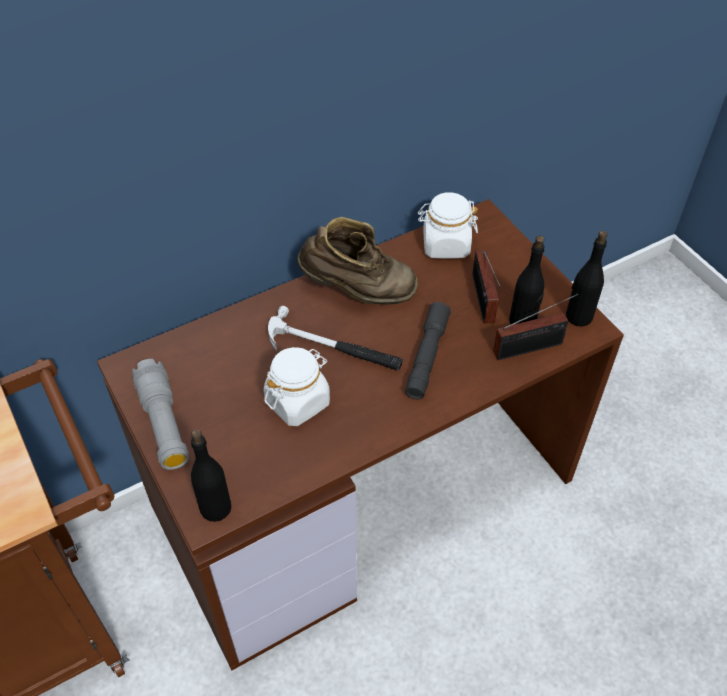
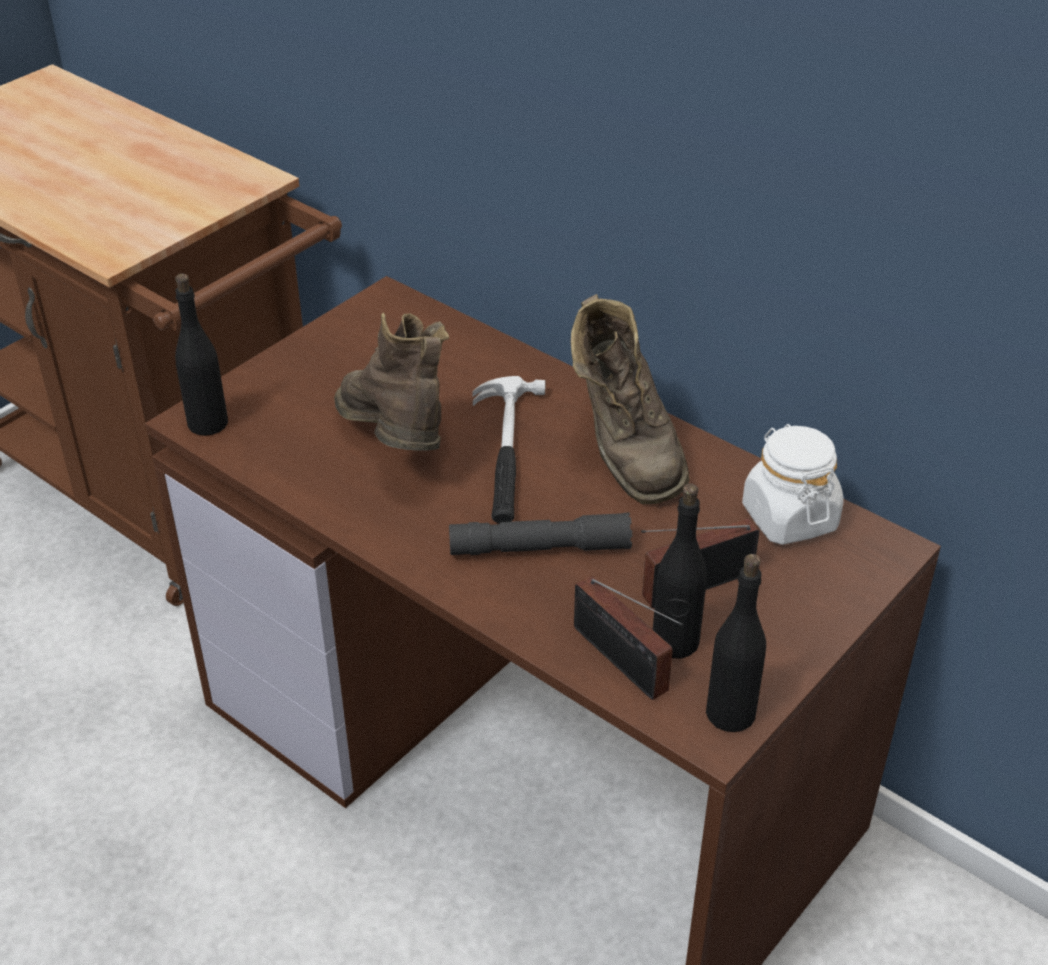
camera: 70 degrees right, 10 degrees down
(163, 423) = (315, 349): grey flashlight -> none
(298, 402) = (396, 445): white jar -> brown boot

